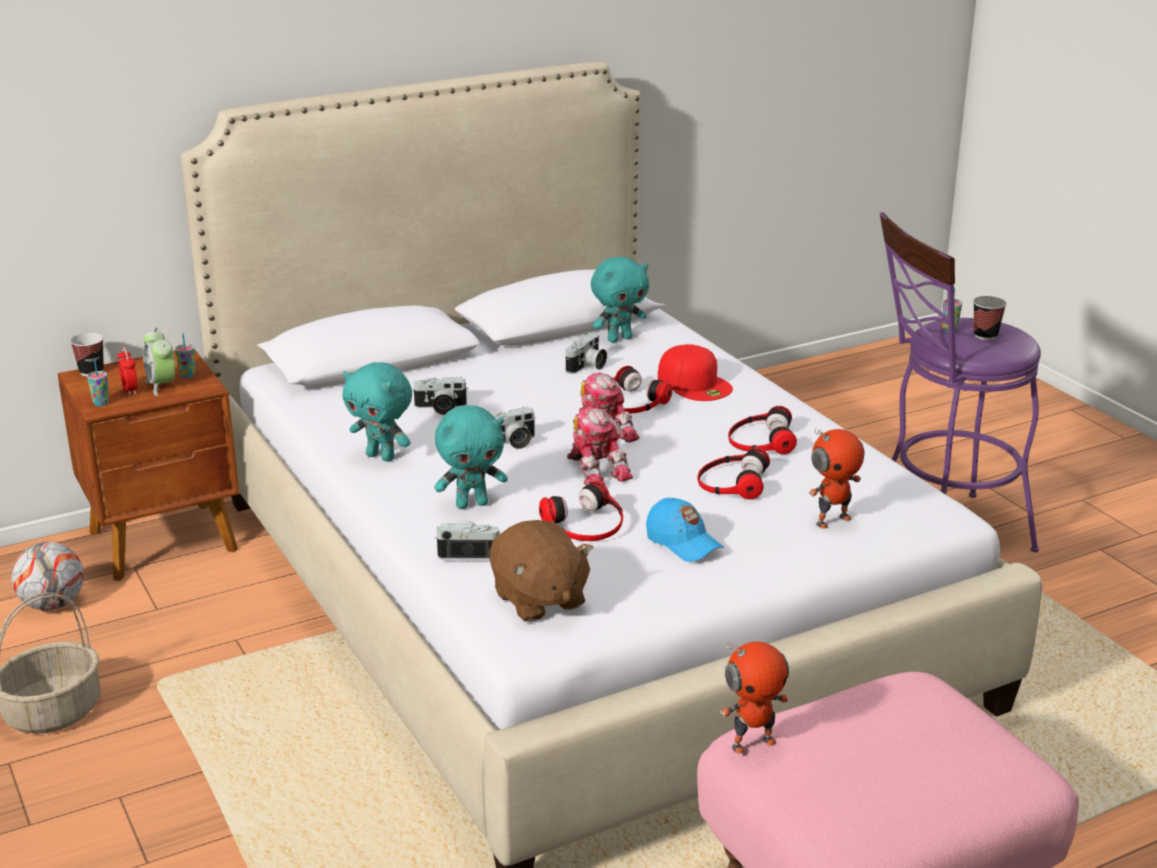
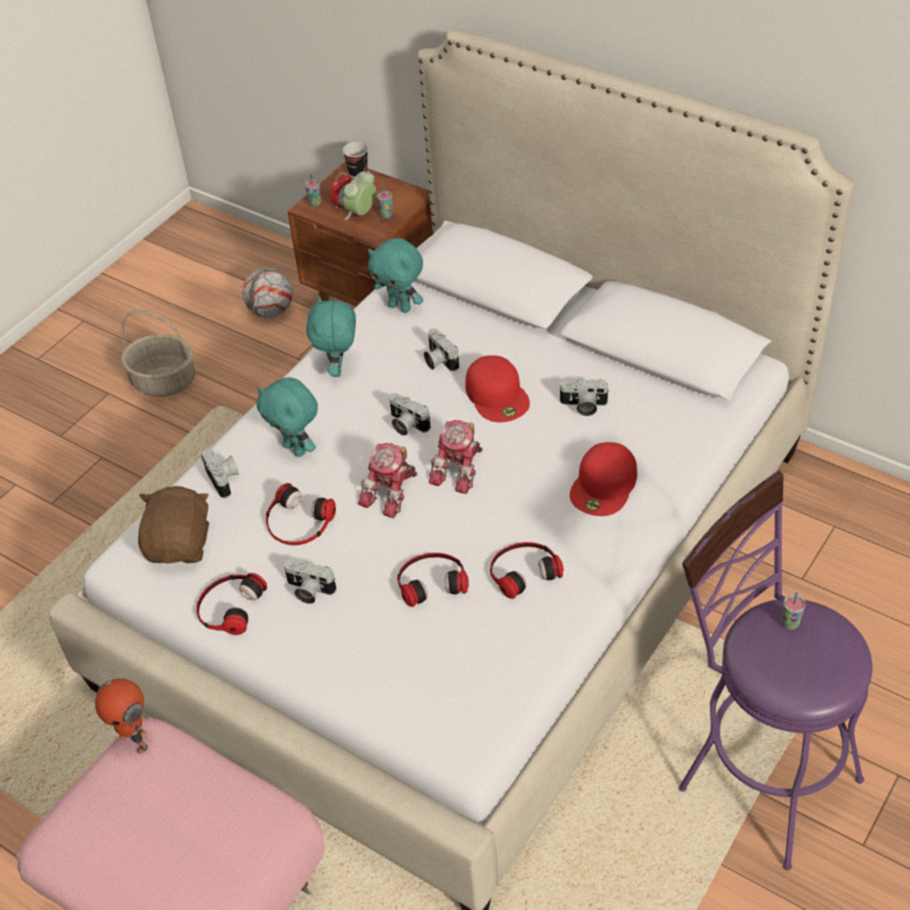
camera: 65 degrees right, 20 degrees up
(525, 395) = (497, 395): none -> red cap
(538, 600) = (180, 544): brown plush toy -> brown plush toy turned 150 degrees clockwise
(619, 339) = (658, 400): turquoise plush toy -> turquoise plush toy (400, 307)
(631, 401) = (537, 460): headphones -> headphones (229, 607)
(683, 543) = (308, 590): blue cap -> camera
(832, 520) = (404, 670): toy robot -> none
(985, 335) = (801, 657): cup -> none

